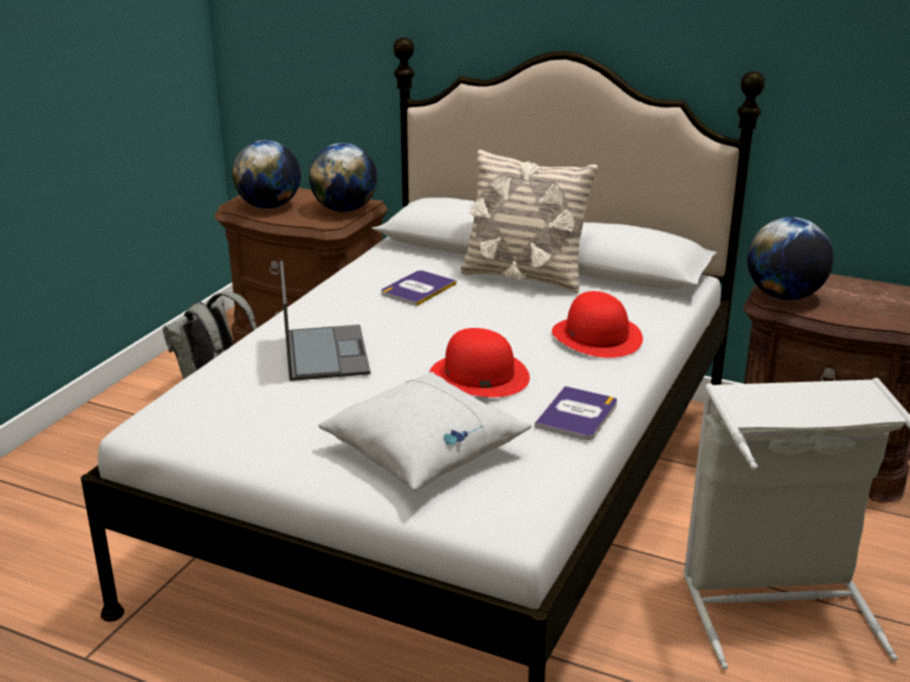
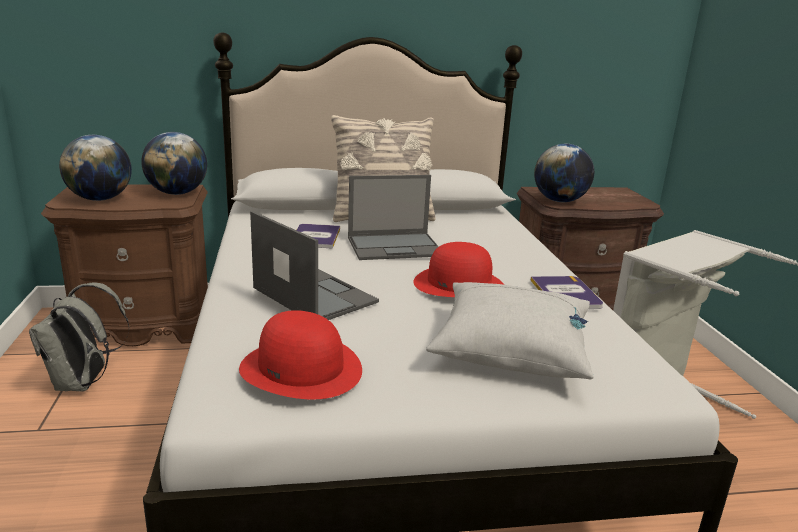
camera: 35 degrees left, 5 degrees down
(480, 318) = (395, 246): none -> laptop
(597, 336) = (492, 243): red hat -> red hat (301, 368)

